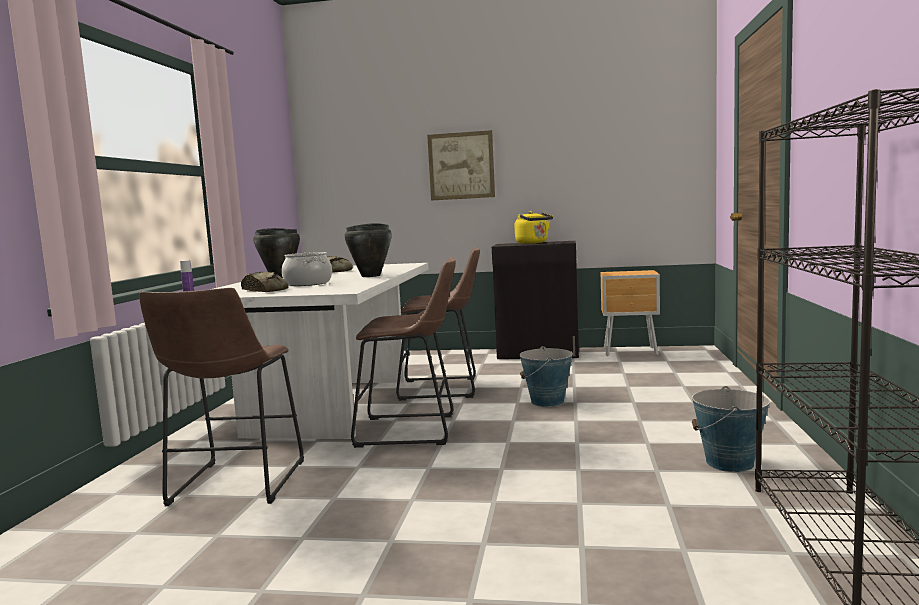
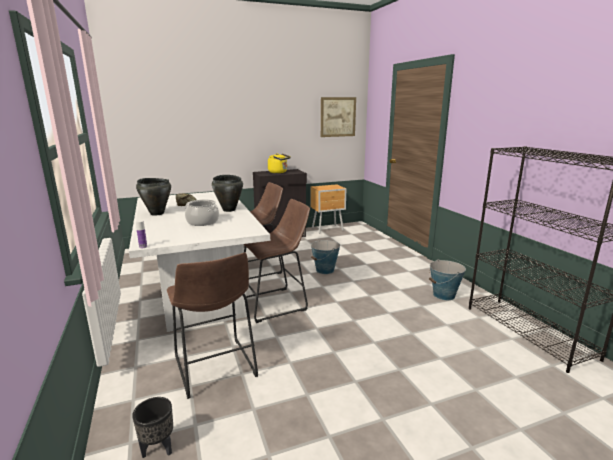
camera: 30 degrees left, 10 degrees up
(71, 543) = (157, 449): none -> black planter
(265, 290) = (189, 233): bread -> none
(461, 166) = (229, 122): picture -> picture (338, 117)

